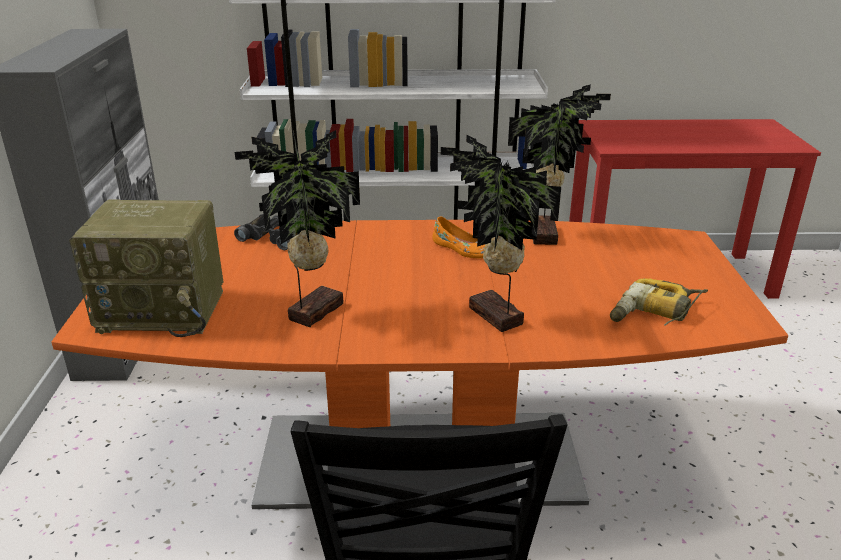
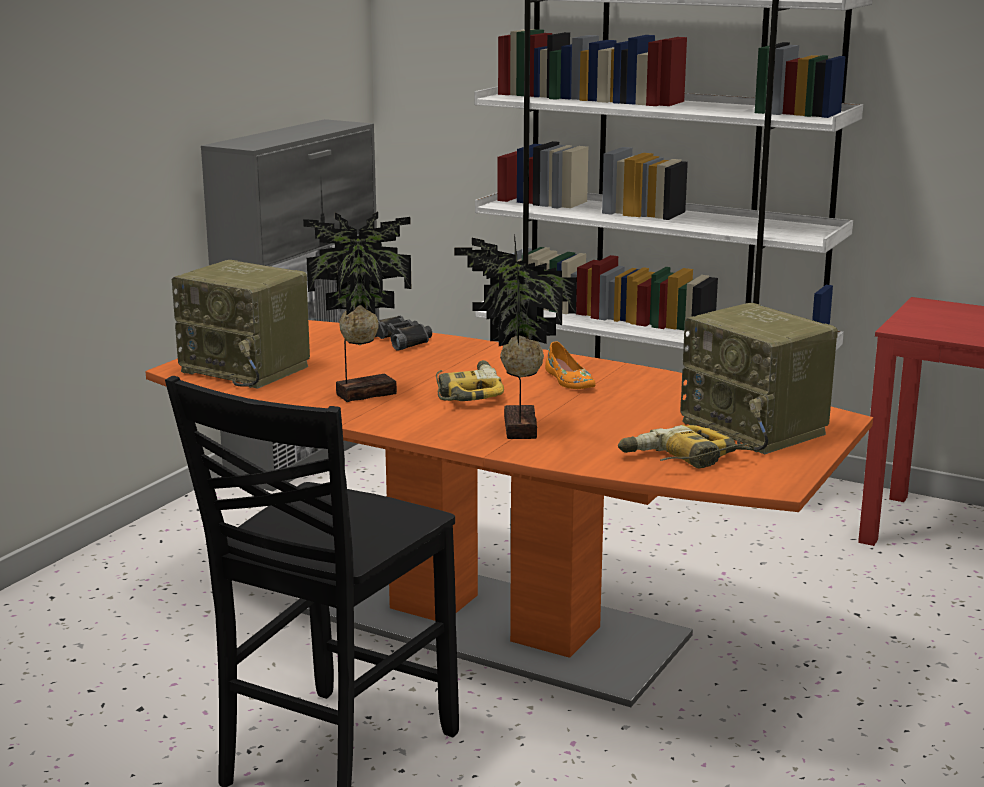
camera: 30 degrees right, 10 degrees down
(400, 285) = (466, 392): none -> power drill
(546, 234) = (677, 386): potted plant -> none
(655, 264) = (756, 428): none -> radio

